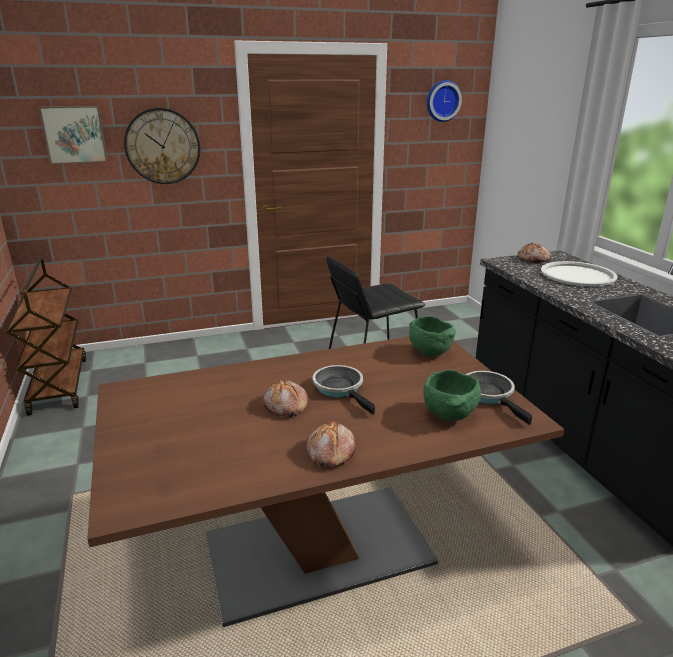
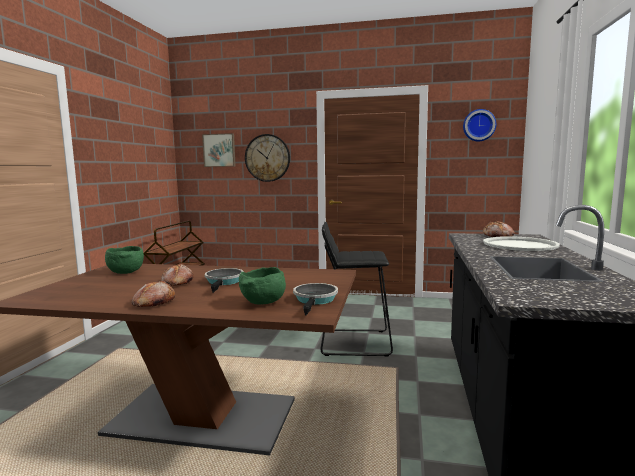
camera: 30 degrees right, 15 degrees down
(428, 352) = (320, 276): green bowl -> green bowl (125, 272)

